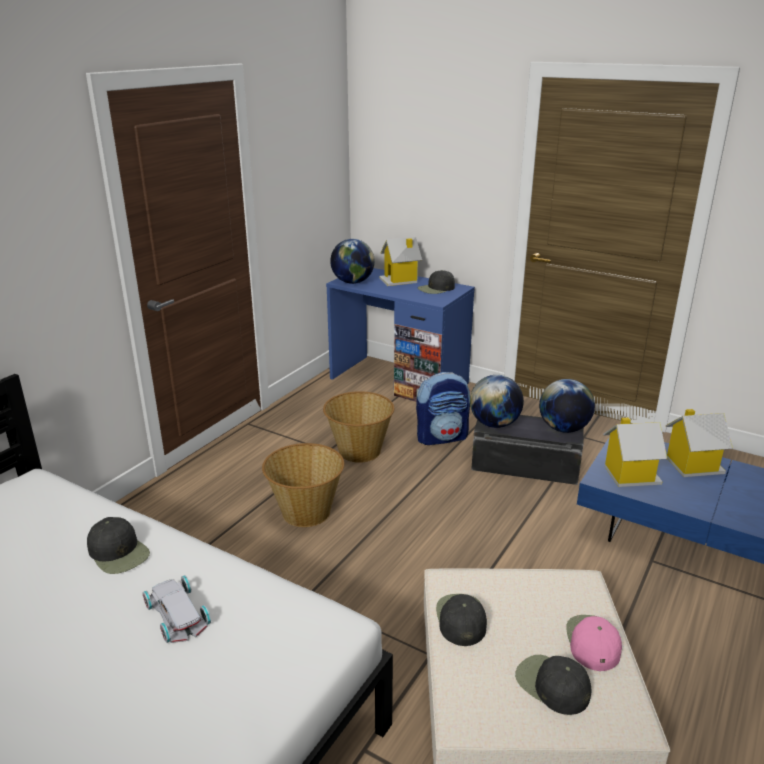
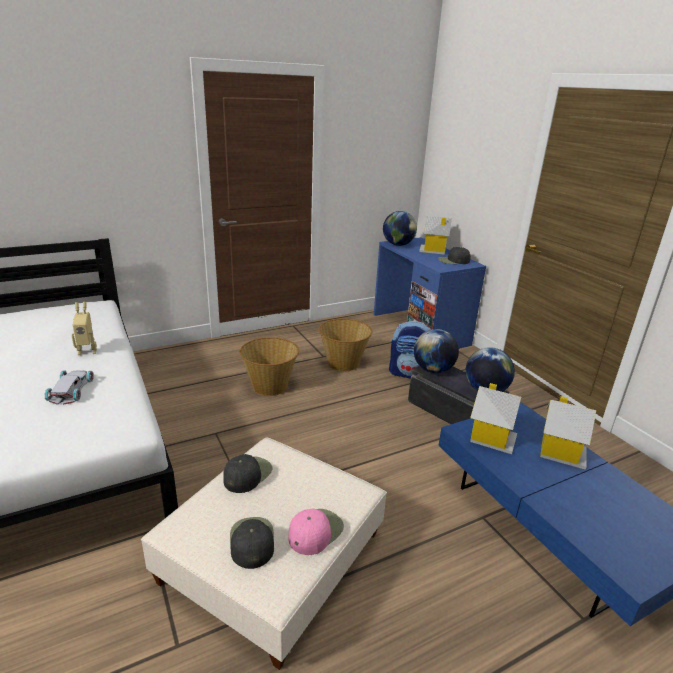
camera: 30 degrees right, 0 degrees up
(119, 552) = (88, 350): black cap -> toy robot

